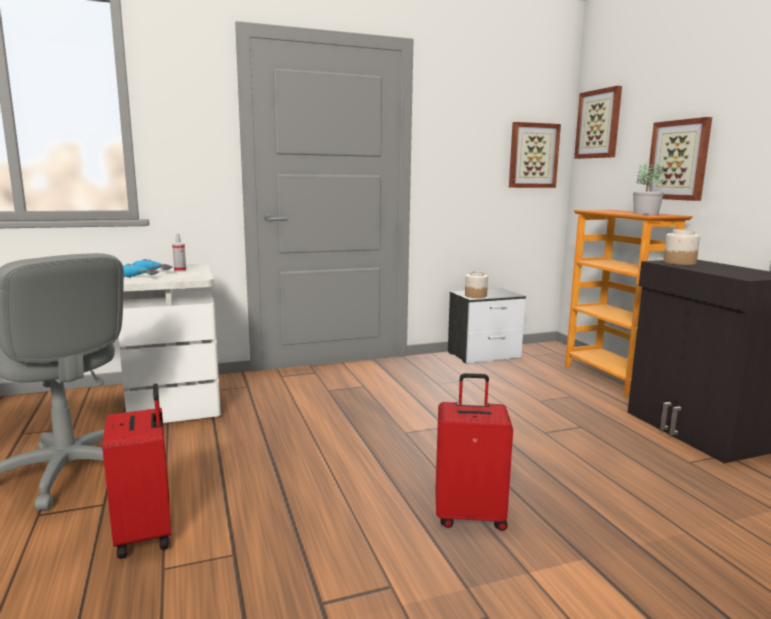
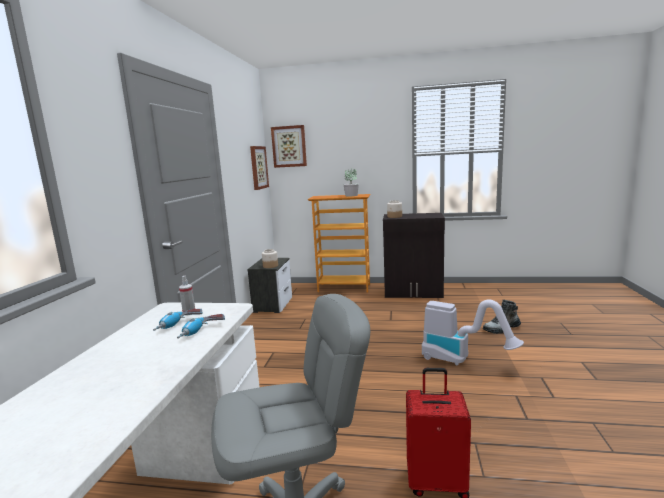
camera: 60 degrees left, 0 degrees up
(470, 515) = (461, 360): red suitcase -> vacuum cleaner
(666, 549) = (501, 329): none -> boot
(679, 160) = (353, 166): picture -> none

